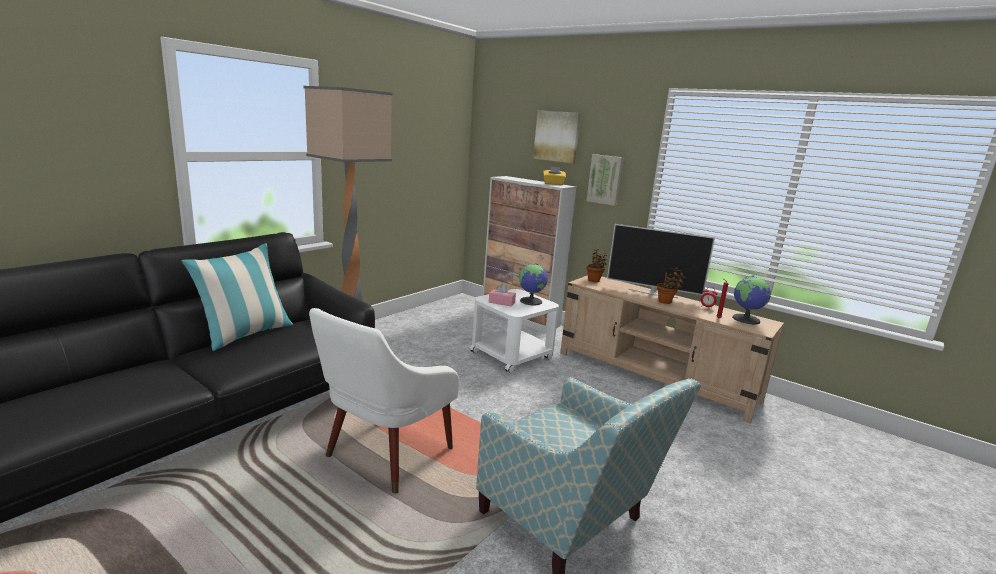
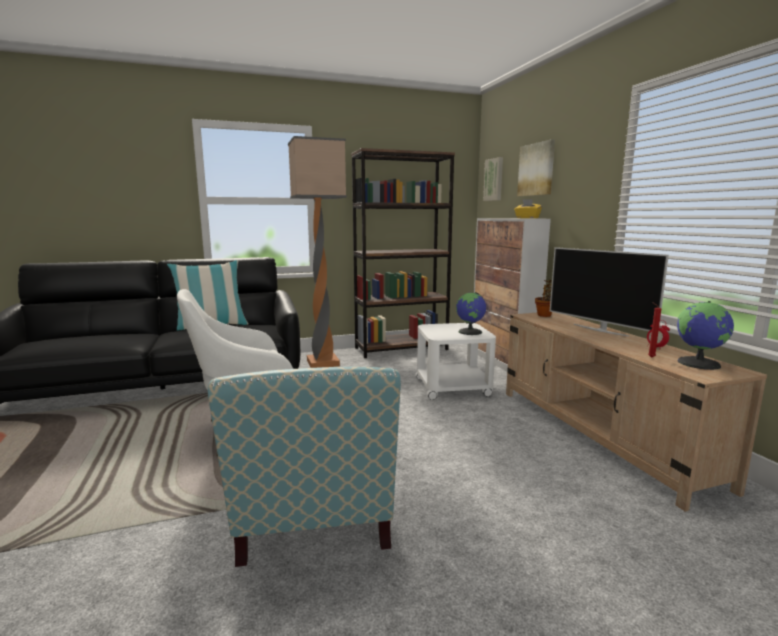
camera: 35 degrees right, 5 degrees down
(413, 318) = (401, 349): none -> brown bookcase
(501, 302) = (438, 330): pink tissue box -> none
(605, 179) = (576, 206): picture -> picture (494, 179)
(666, 302) = (603, 337): potted plant -> none

